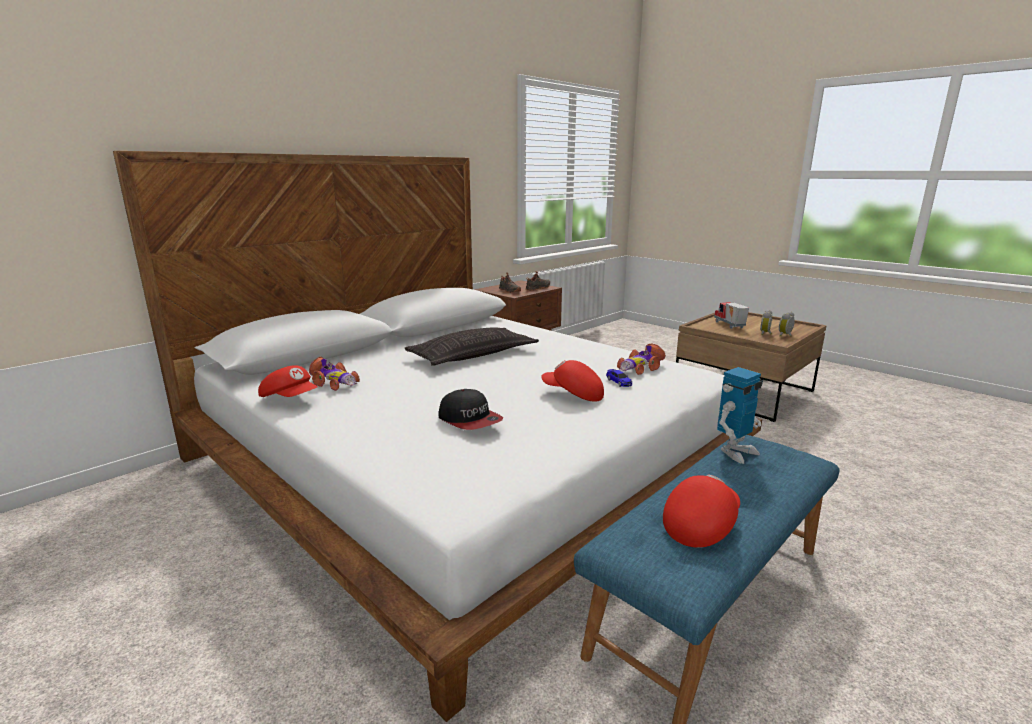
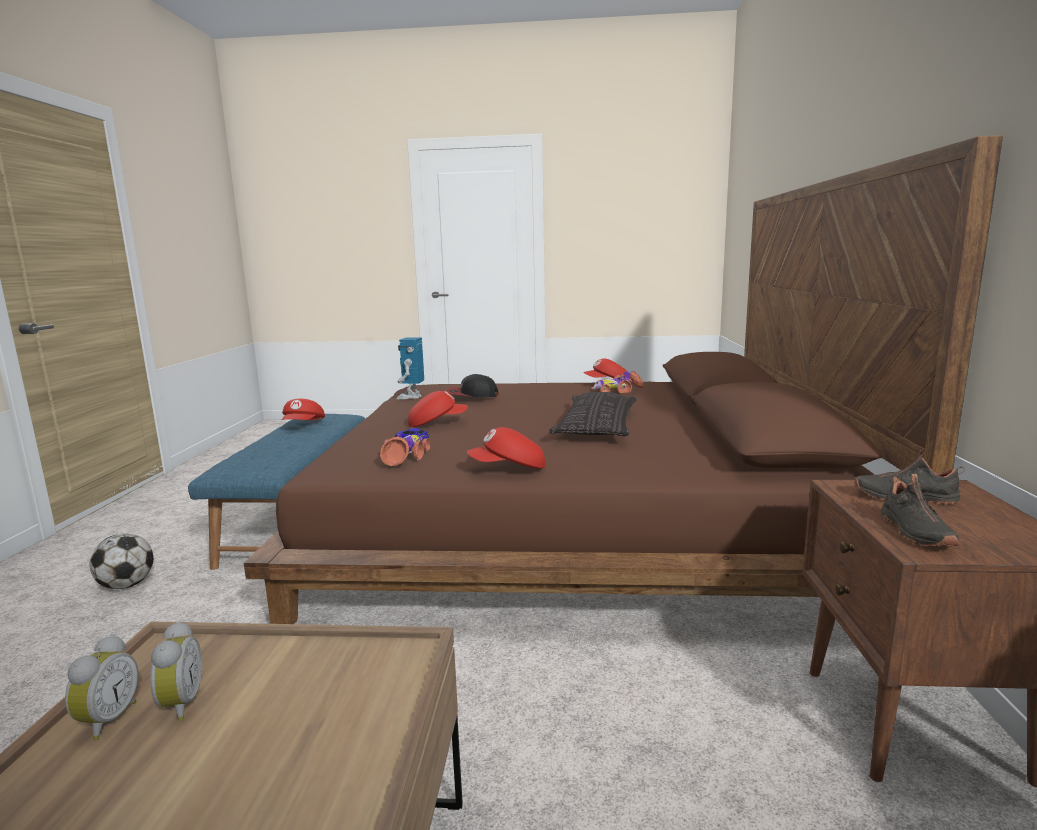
camera: 140 degrees right, 5 degrees down
(461, 463) = (573, 521): white bed -> brown bed
(591, 345) = (508, 469): none -> red cap
(728, 325) = (308, 719): toy truck -> none
(735, 452) = (283, 456): toy robot -> toy robot (411, 397)
(899, 566) = (127, 585): none -> football

